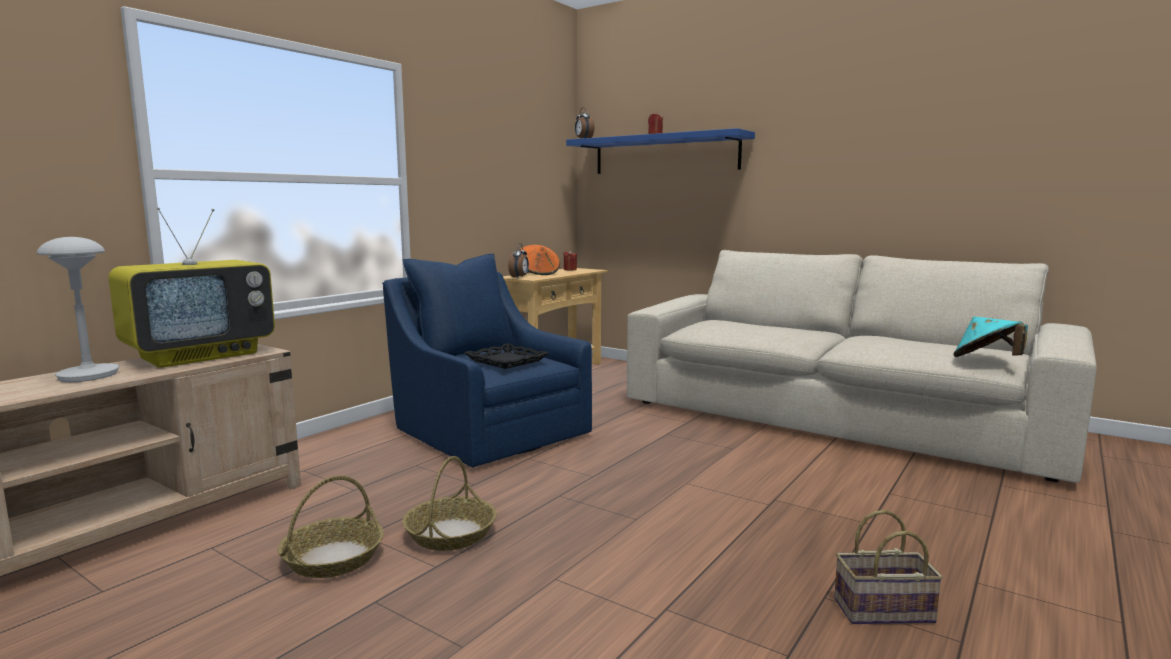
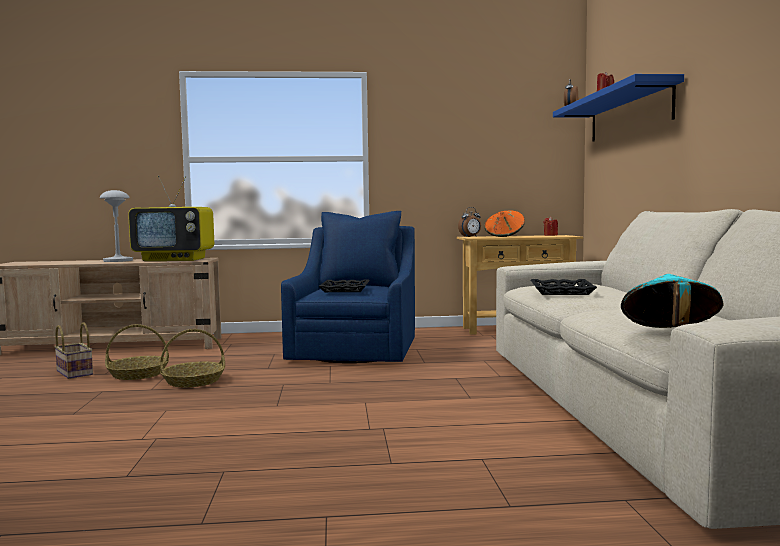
camera: 50 degrees right, 5 degrees down
(755, 332) = (561, 291): none -> black tray
(882, 611) = (221, 491): basket -> basket (73, 373)

